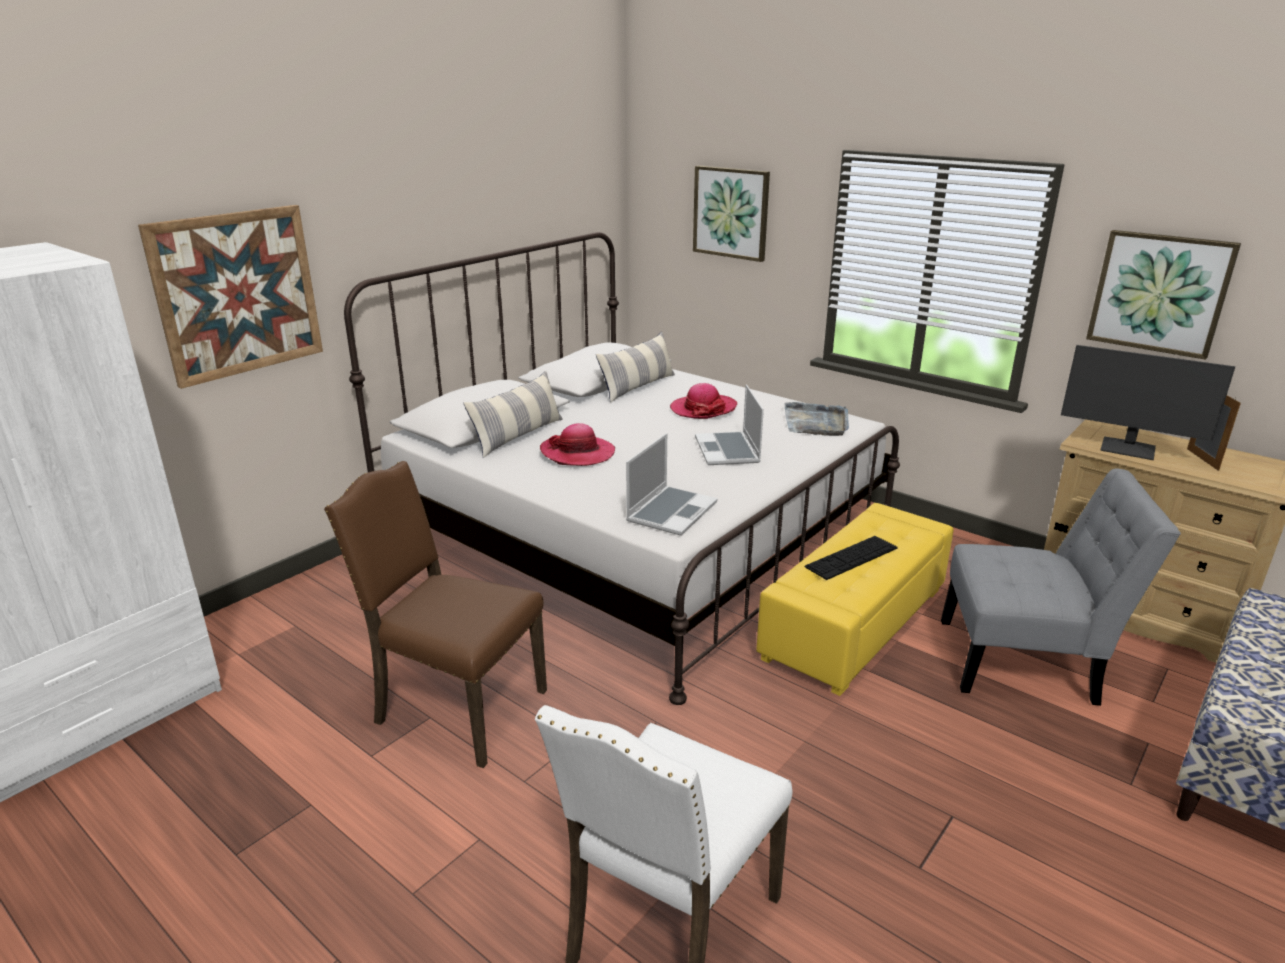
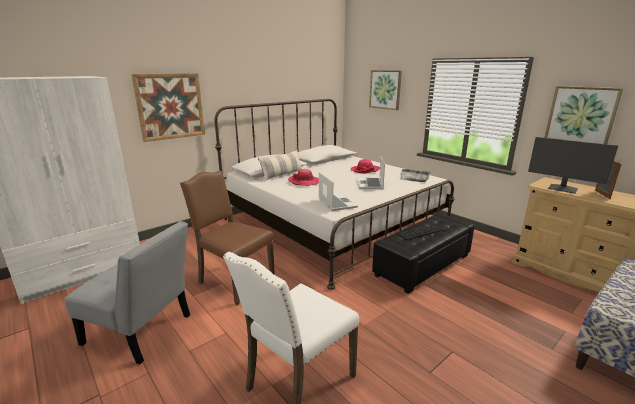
camera: 10 degrees right, 5 degrees down
(638, 387) = (339, 162): pillow -> none
(671, 511) = (336, 203): laptop -> laptop turned 60 degrees counterclockwise
(854, 622) = (422, 265): yellow ottoman -> black ottoman
(1026, 662) = (505, 289): grey chair -> grey chair (142, 331)

